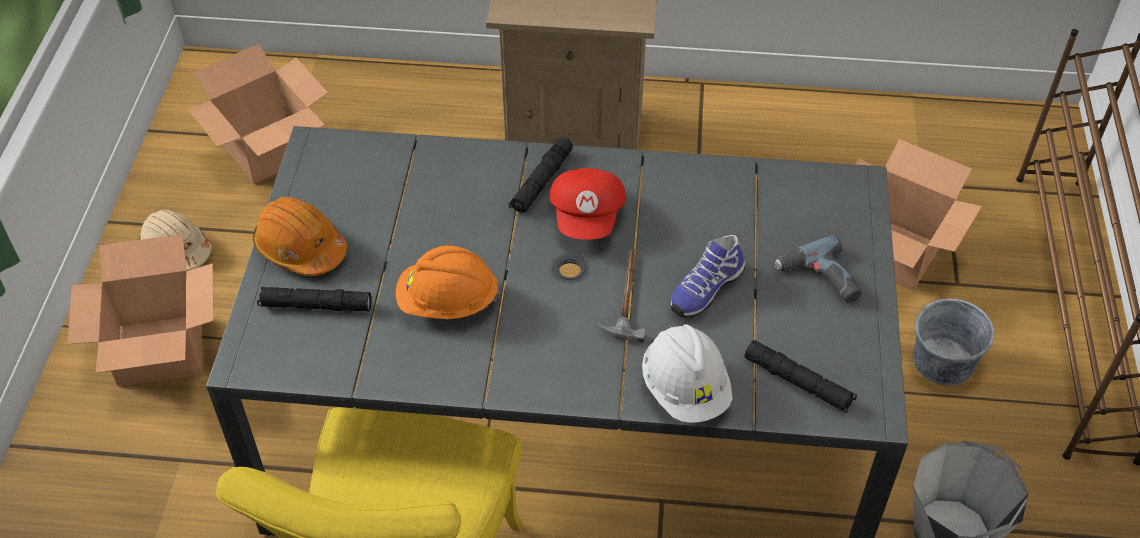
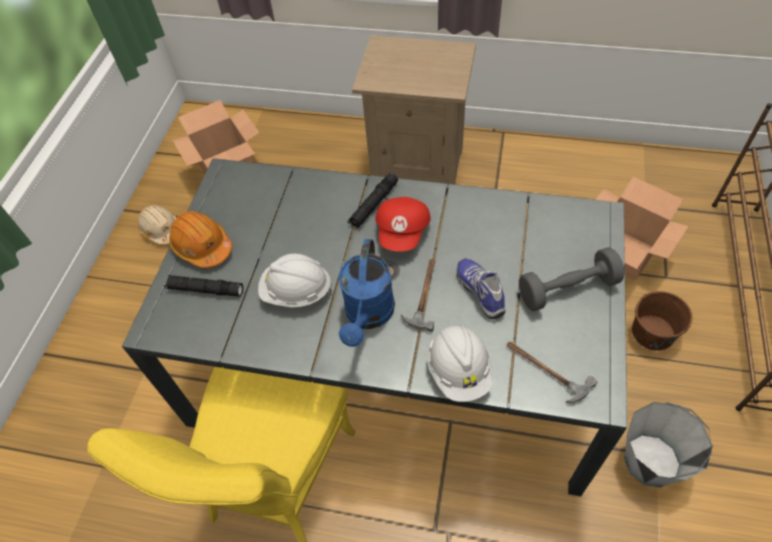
camera: 10 degrees right, 5 degrees up
(162, 349) = (144, 295): cardboard box -> none
(447, 302) = (296, 292): orange hard hat -> white hard hat
(553, 327) = (368, 316): none -> blue watering can
(705, 289) = (481, 291): shoe -> shoe turned 105 degrees clockwise
(798, 382) = (545, 370): black flashlight -> hammer
(819, 280) = (567, 289): power drill -> grey dumbbell
(943, 362) = (653, 333): grey bucket -> brown bucket

